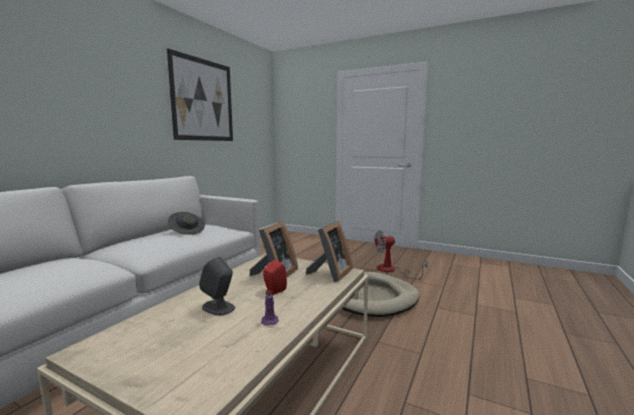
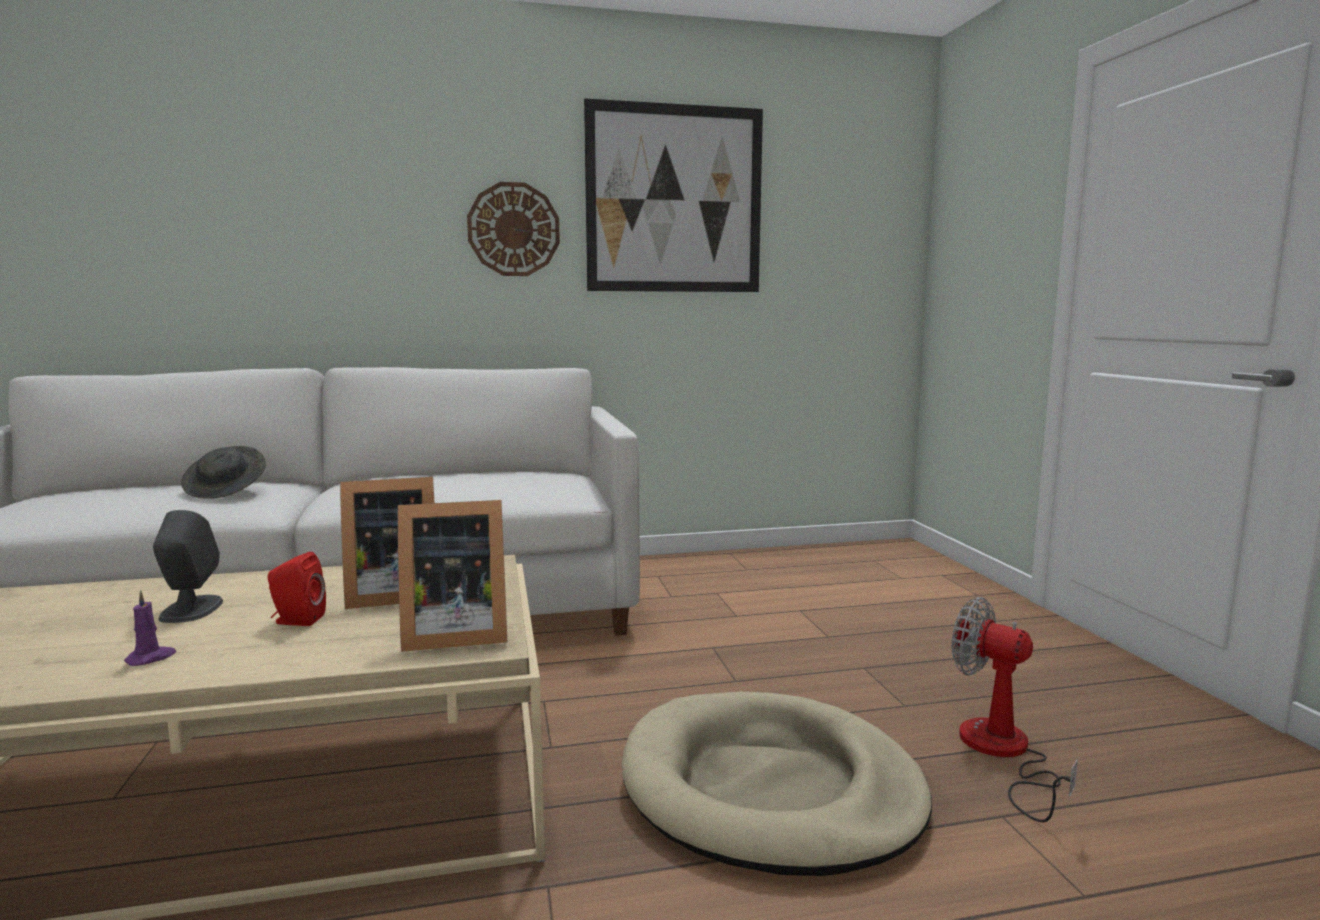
camera: 50 degrees right, 0 degrees up
(140, 108) = (514, 229): none -> wall clock
(187, 231) = (480, 478): grey hat -> grey hat (227, 490)

